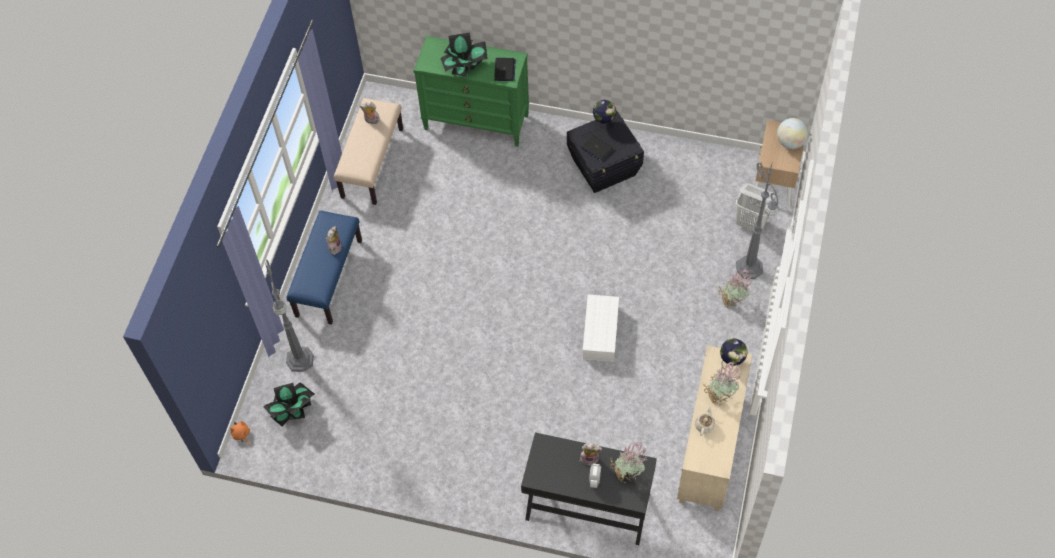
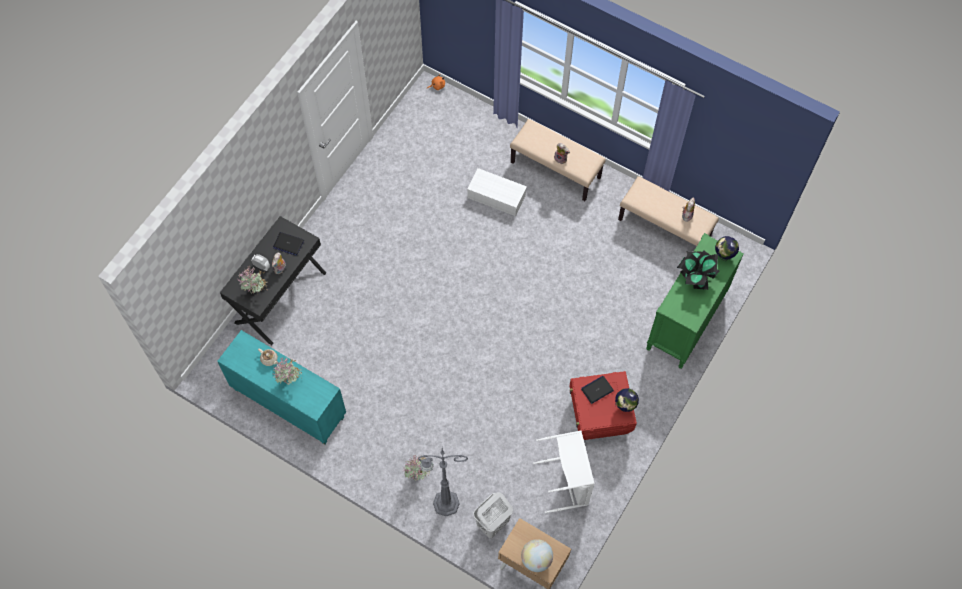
camera: 105 degrees right, 5 degrees up
(293, 410) = (444, 122): potted plant -> none
(300, 361) = (485, 134): grey floor lamp -> none
(328, 278) = (556, 169): blue bench -> beige bench
(504, 70) = (681, 307): laptop -> laptop (288, 244)
(601, 334) = (426, 356): white storage box -> white storage box (495, 197)
(604, 167) = (599, 416): black storage box -> red storage box
(682, 175) = (567, 482): none -> white laundry basket
(710, 449) = (288, 403): beige cabinet -> turquoise cabinet
(731, 361) = (316, 401): globe -> globe (723, 256)

